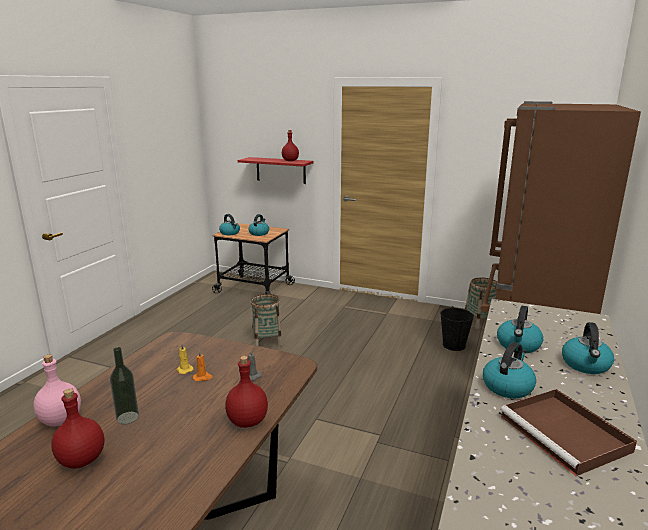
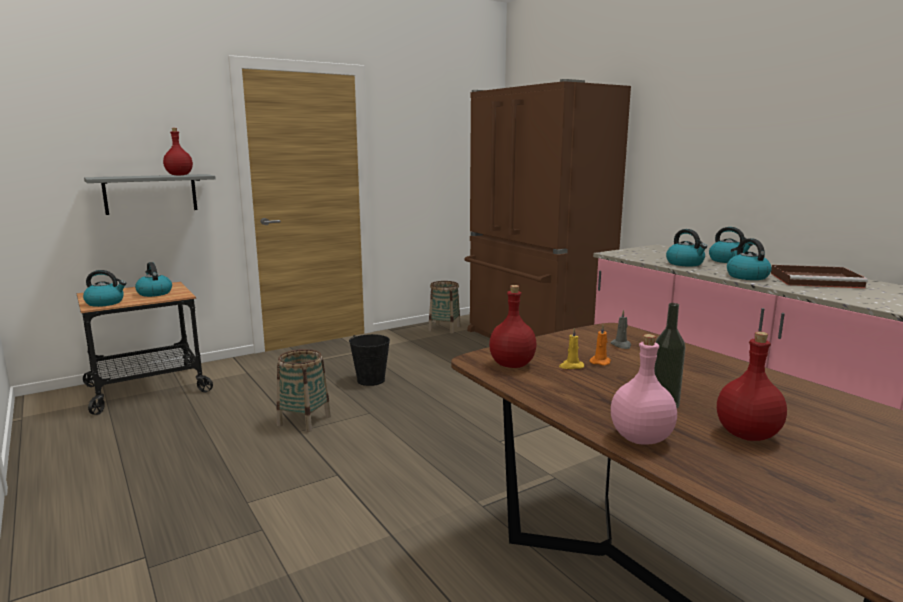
camera: 55 degrees left, 5 degrees down
(247, 422) = (711, 360): red bottle -> red bottle (513, 365)
(280, 170) = (150, 194): red shelf -> grey shelf
(454, 345) = (464, 349): black bucket -> black bucket (371, 380)

